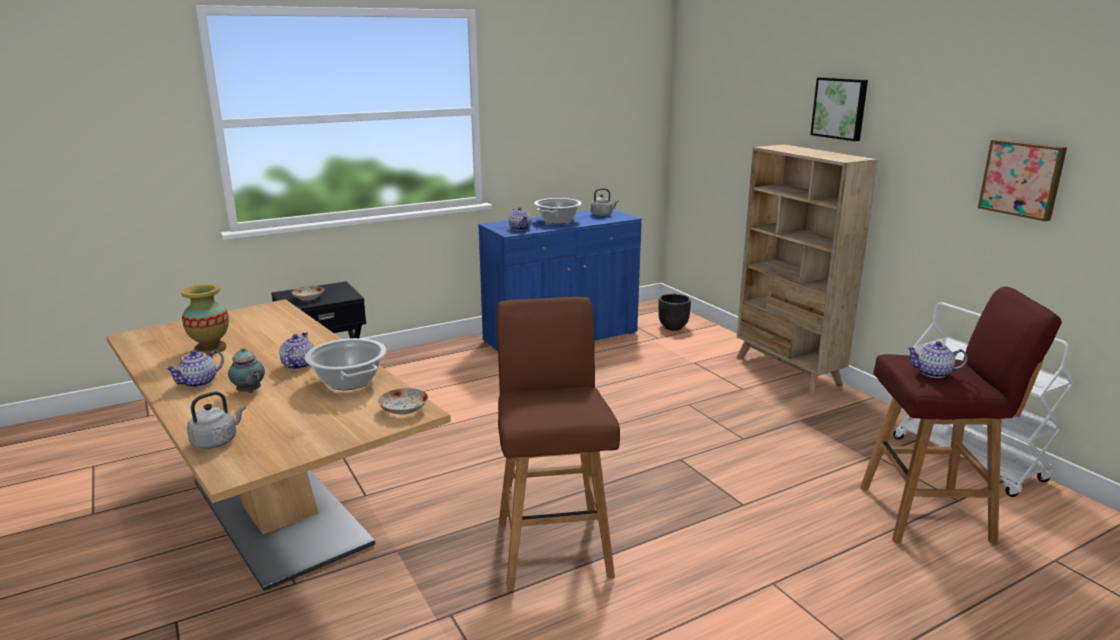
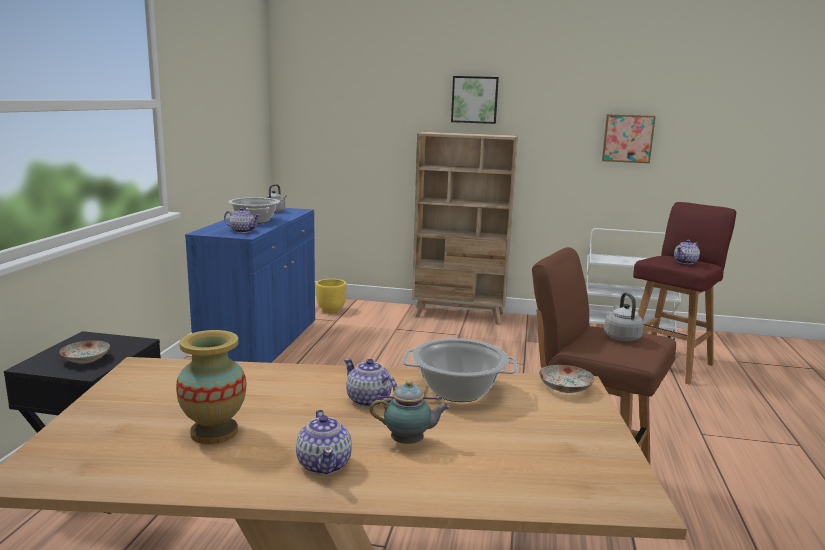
camera: 50 degrees left, 5 degrees down
(217, 441) = (536, 492): grey kettle -> grey kettle (621, 337)
(672, 327) = (330, 310): black planter -> yellow planter

